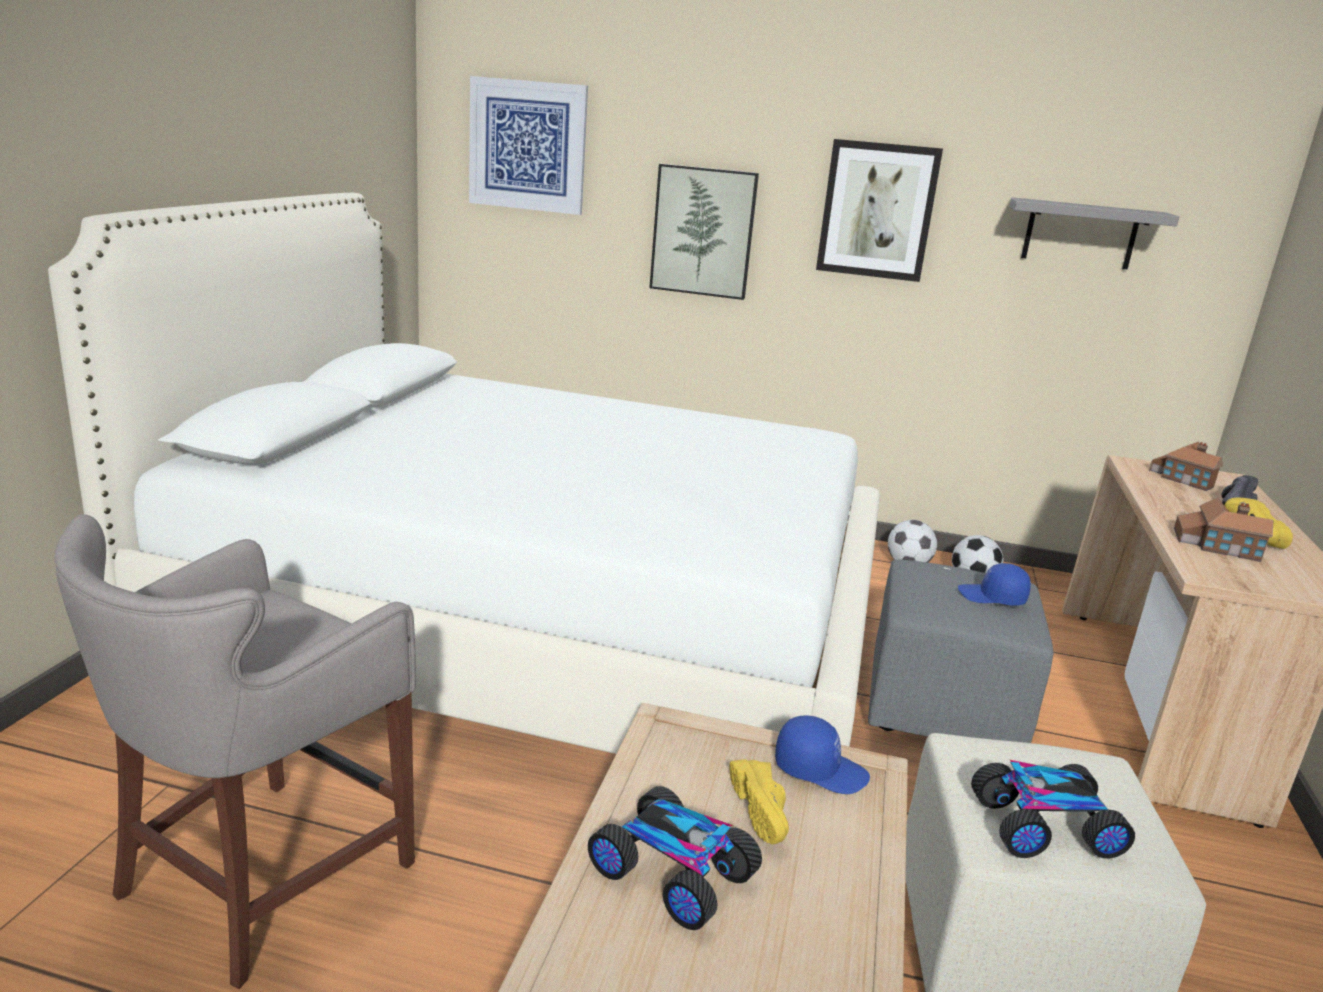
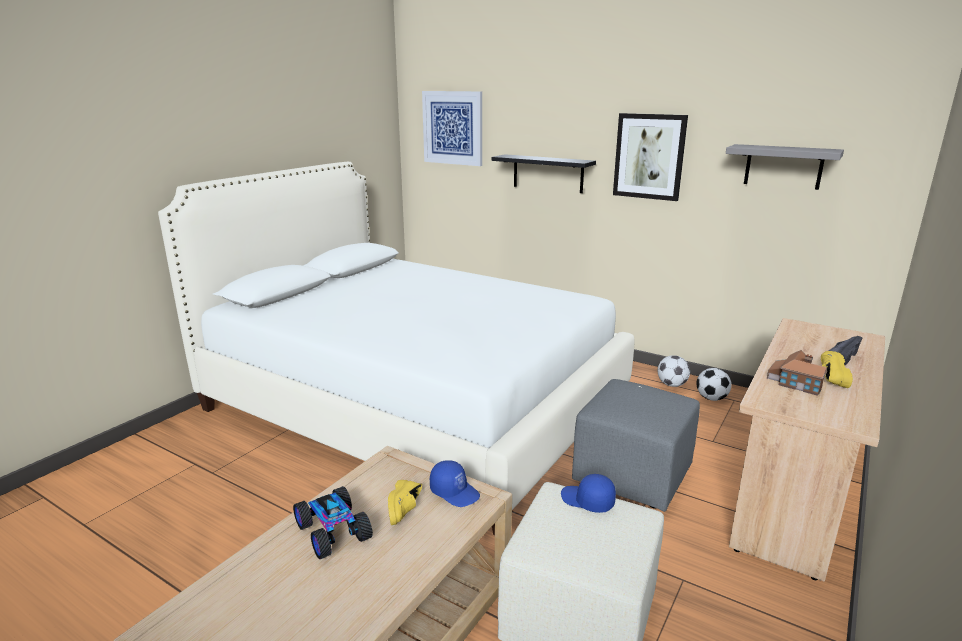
camera: 20 degrees right, 0 degrees up
(257, 880) = (208, 514): grey stool -> none
(703, 232) = (548, 173): picture -> black shelf
(992, 597) = (654, 406): blue cap -> blue cap (587, 501)
(1046, 828) = (563, 542): toy car -> none
(1183, 477) = (824, 335): toy house -> none

